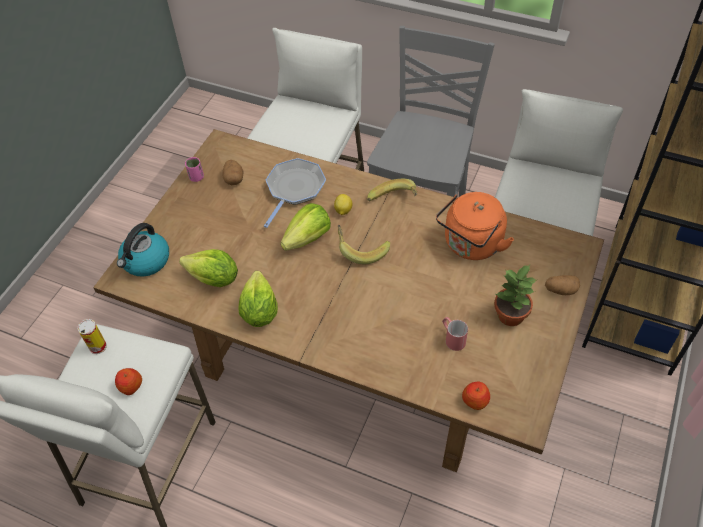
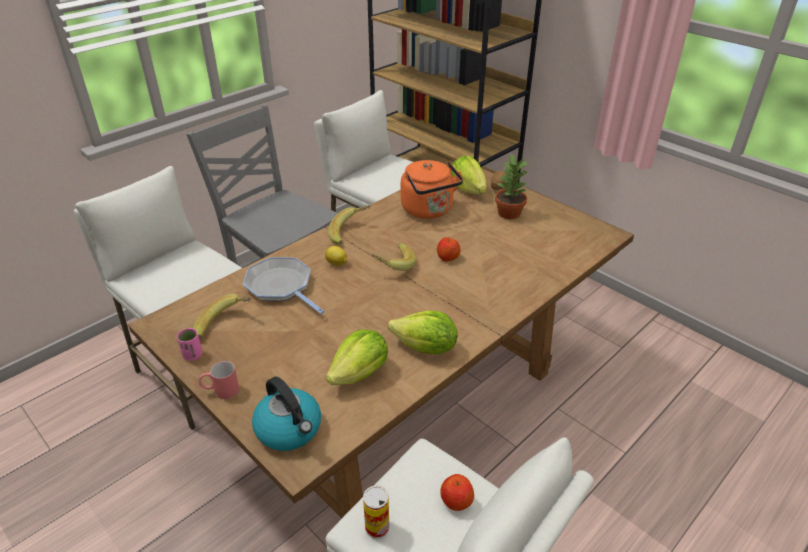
camera: 70 degrees left, 15 degrees down
(234, 179) = (225, 325): potato -> banana
(308, 238) = (354, 293): lettuce -> lettuce (468, 189)
(452, 338) = (517, 244): red mug -> red mug (220, 391)
(475, 400) = (582, 250): apple -> apple (447, 257)

